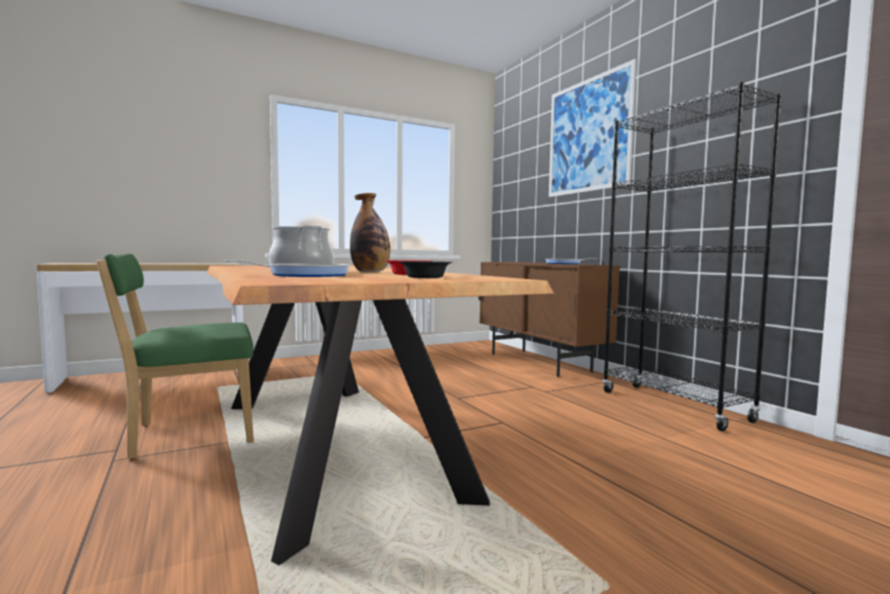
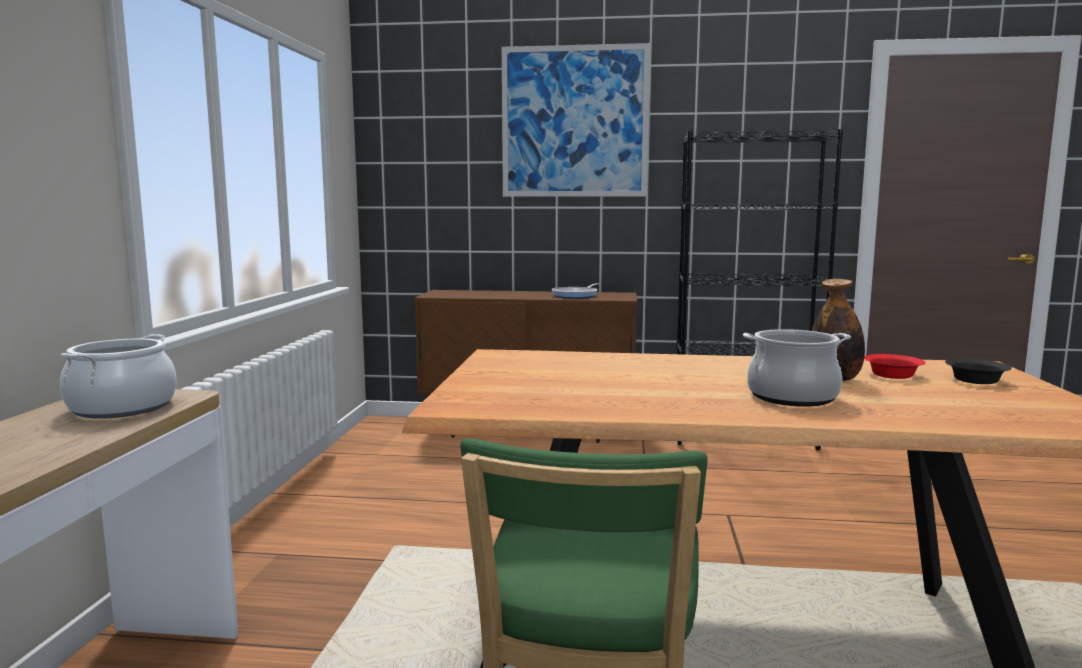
camera: 55 degrees left, 5 degrees up
(207, 263) = (122, 408): none -> cooking pot
(304, 275) = (935, 407): frying pan -> none

